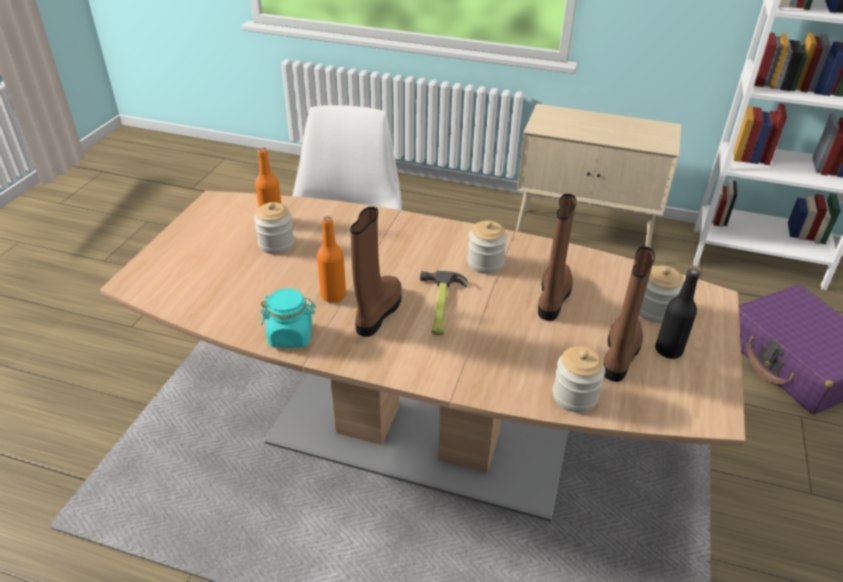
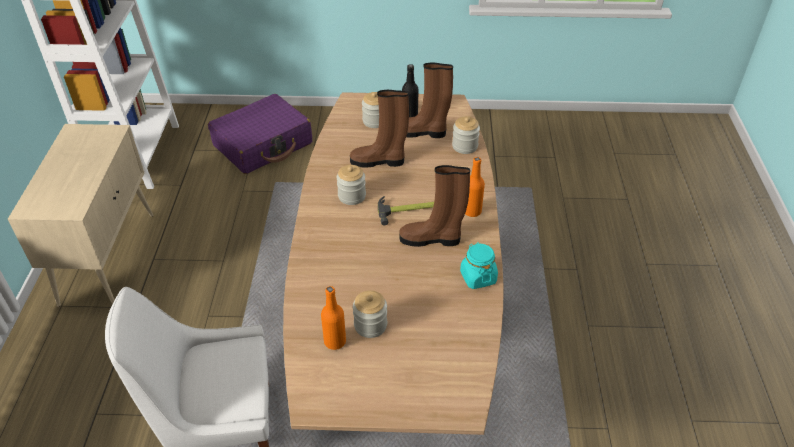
camera: 105 degrees left, 5 degrees up
(333, 295) = (424, 267): orange bottle -> orange bottle (472, 211)

